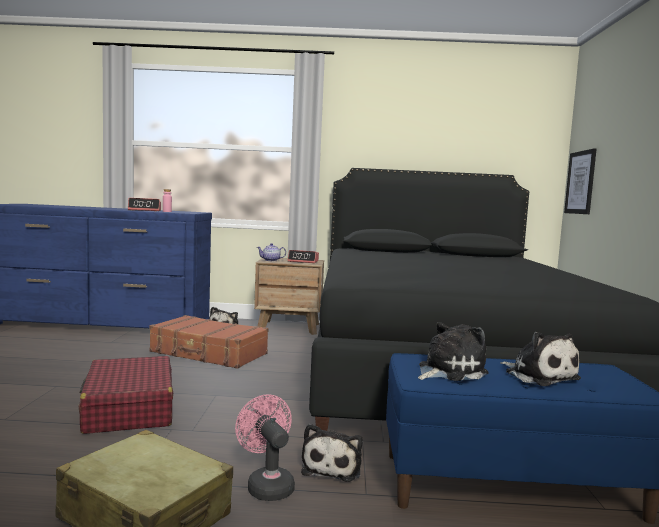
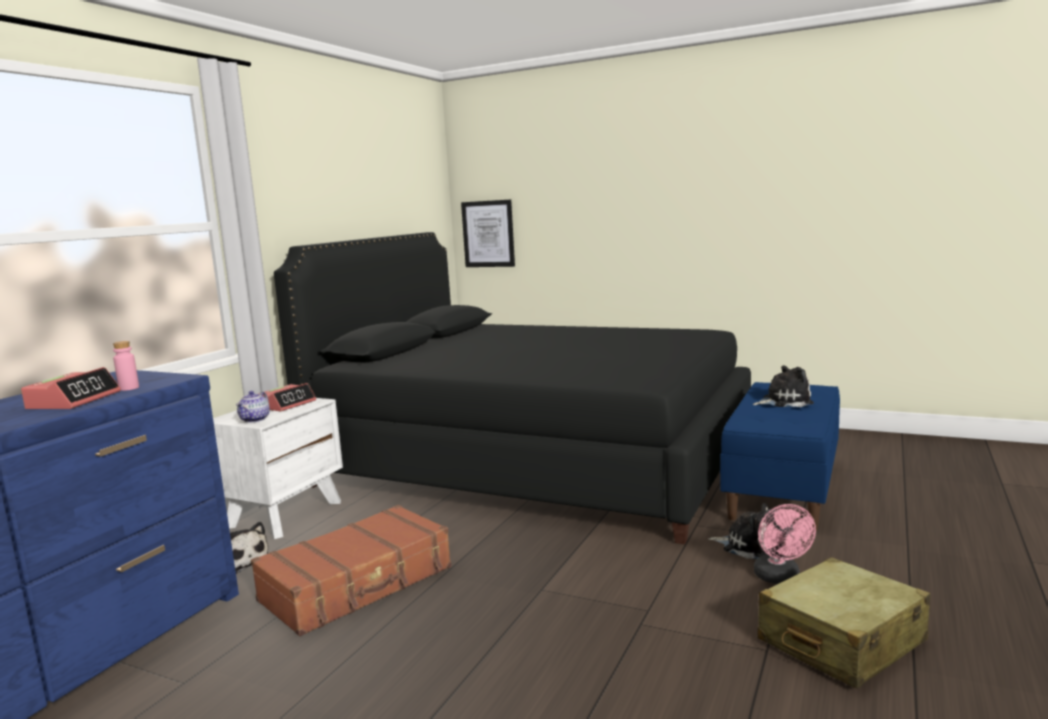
camera: 65 degrees left, 5 degrees up
(129, 409) = (563, 655): red suitcase -> none
(267, 485) = (780, 578): pink fan -> pink fan turned 90 degrees counterclockwise
(289, 327) = (285, 514): brown nightstand -> white nightstand
(448, 371) = (776, 420): plush toy -> none

